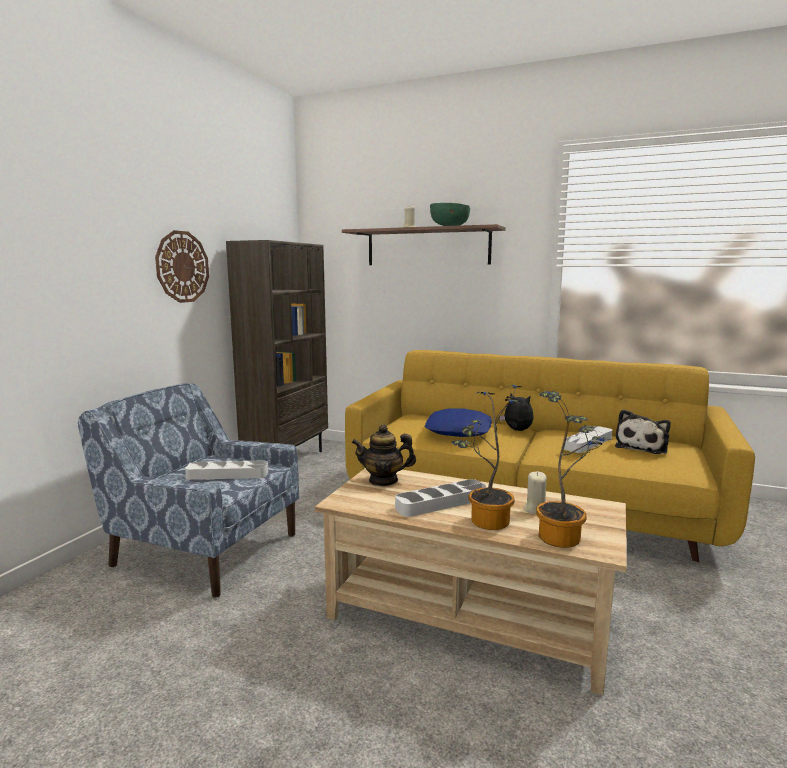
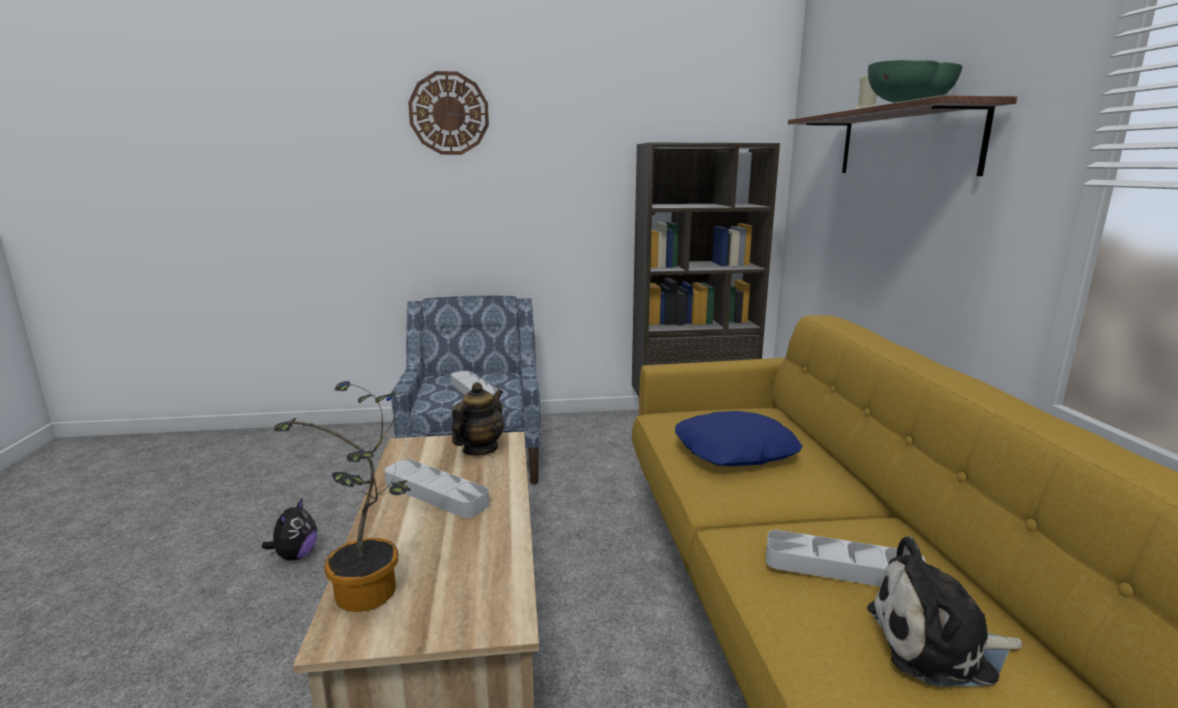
camera: 60 degrees right, 5 degrees up
(182, 267) = (569, 175): wall clock -> wall clock (449, 113)
(383, 480) = (479, 449): teapot -> teapot turned 60 degrees clockwise
(485, 523) = (390, 532): potted plant -> none
(517, 430) = (828, 493): plush toy -> plush toy (295, 555)
(534, 509) = (454, 559): beige candle -> none

